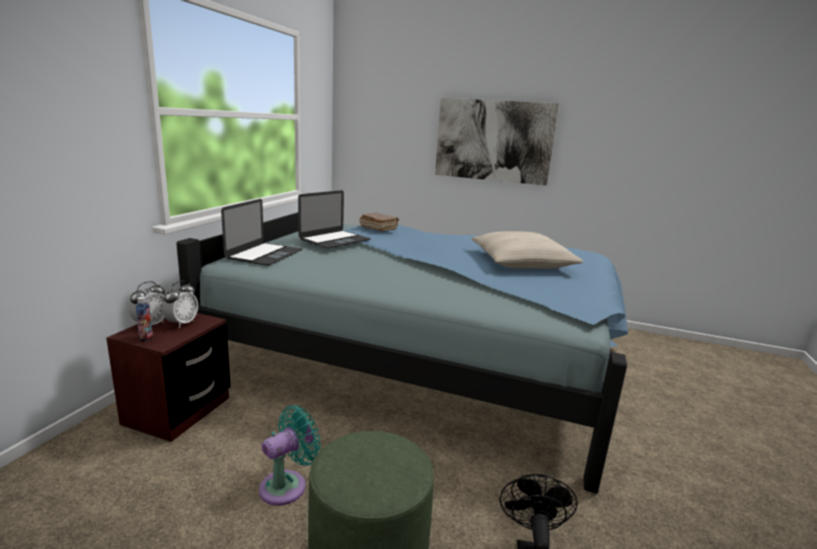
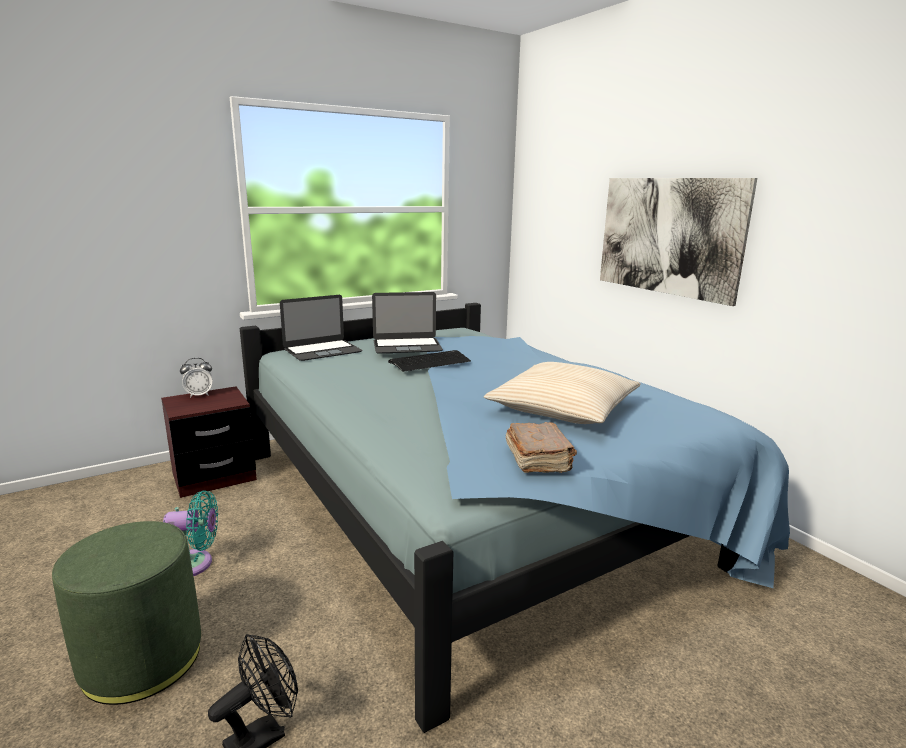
camera: 40 degrees right, 0 degrees up
(146, 338) = (178, 404): bottle -> none
(182, 323) = (217, 399): alarm clock -> none
(378, 228) = (483, 341): brown book -> brown book (538, 459)
(380, 248) = (430, 362): none -> keyboard

